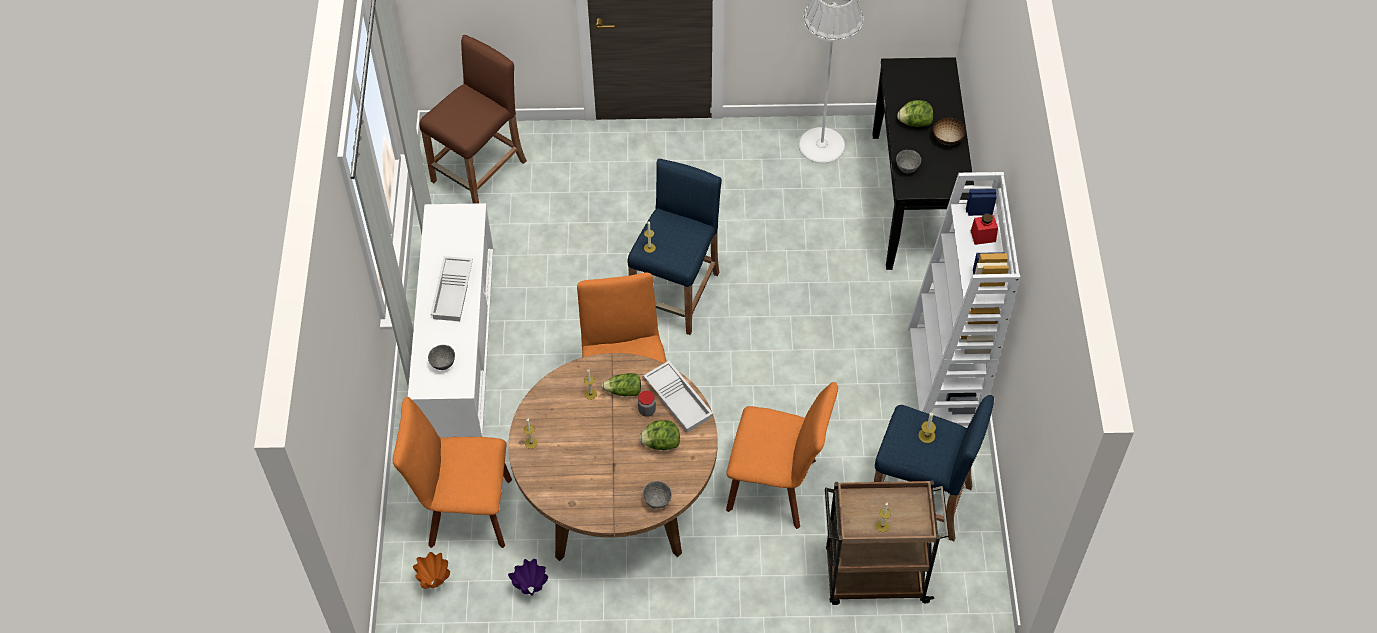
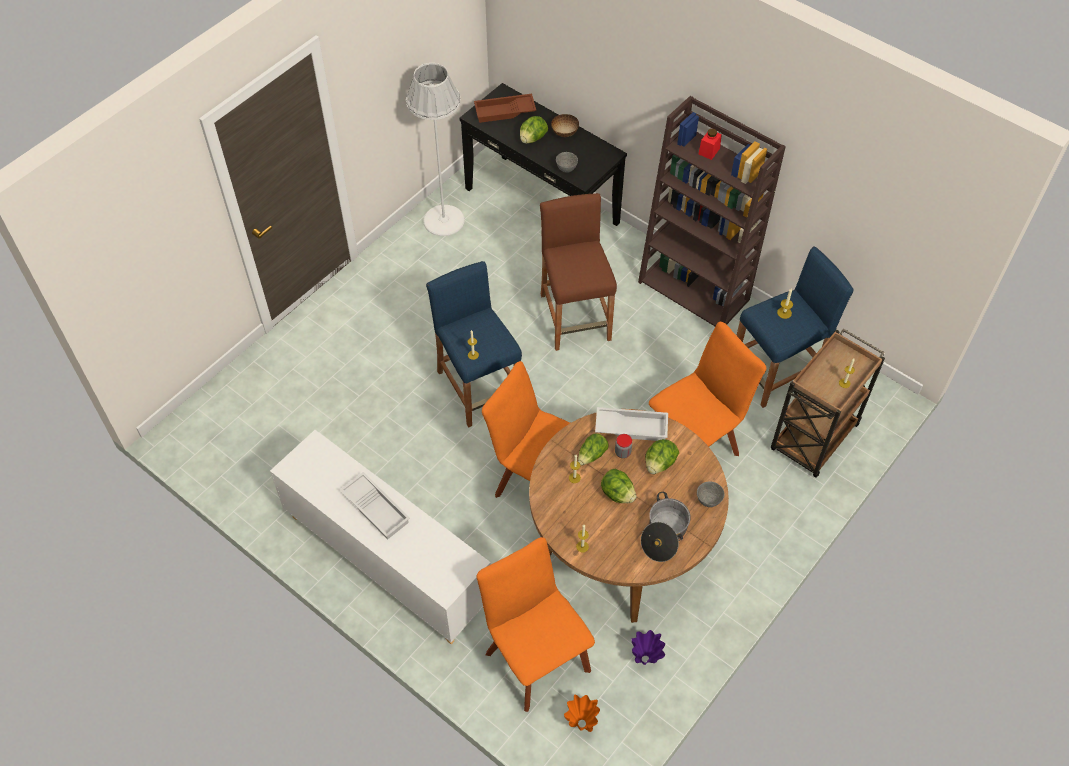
camera: 50 degrees left, 0 degrees up
(443, 364) = (438, 561): grey bowl -> none
(464, 511) = (535, 657): orange chair -> orange chair turned 105 degrees clockwise
(479, 171) = (235, 431): brown stool -> brown stool (575, 317)
(595, 491) = (664, 534): none -> cooking pot
(603, 434) = (617, 494): none -> lettuce
(923, 83) = (504, 112): none -> brown tray
(945, 376) = (695, 291): white bookcase -> brown bookcase

